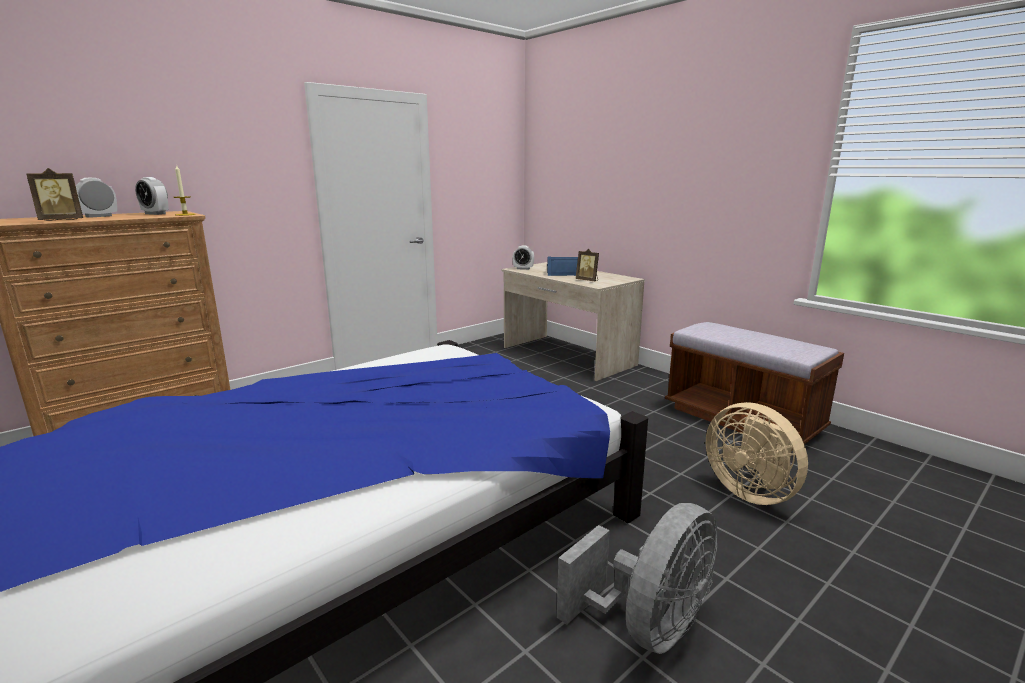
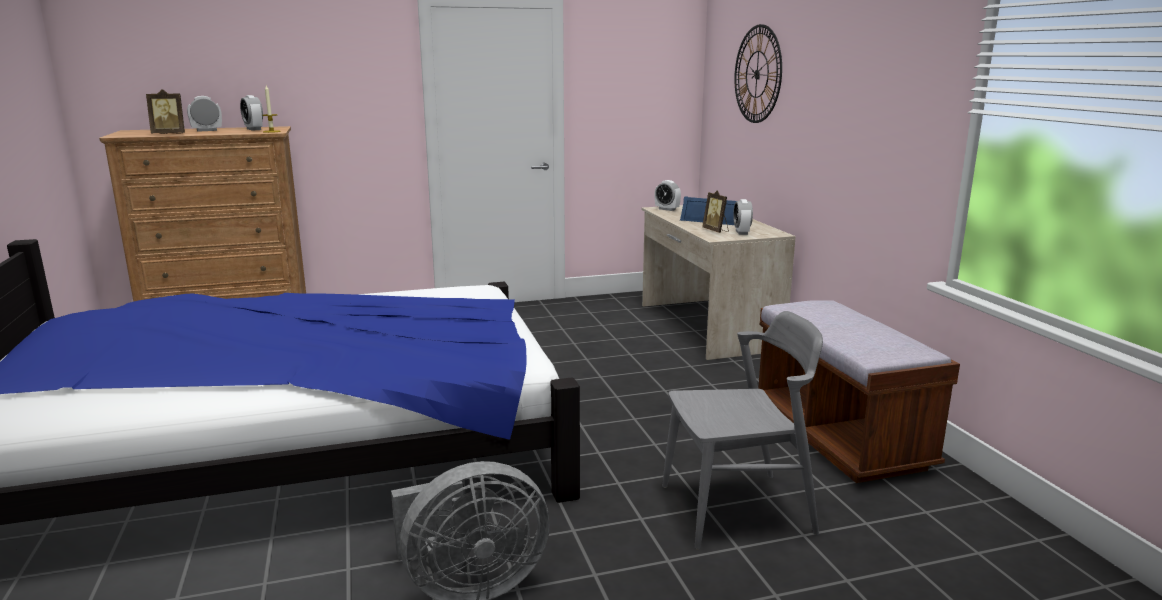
camera: 25 degrees right, 0 degrees up
(590, 160) = (757, 74): none -> wall clock
(607, 280) = (741, 232): none -> alarm clock
(751, 491) = (737, 509): beige fan -> grey chair

